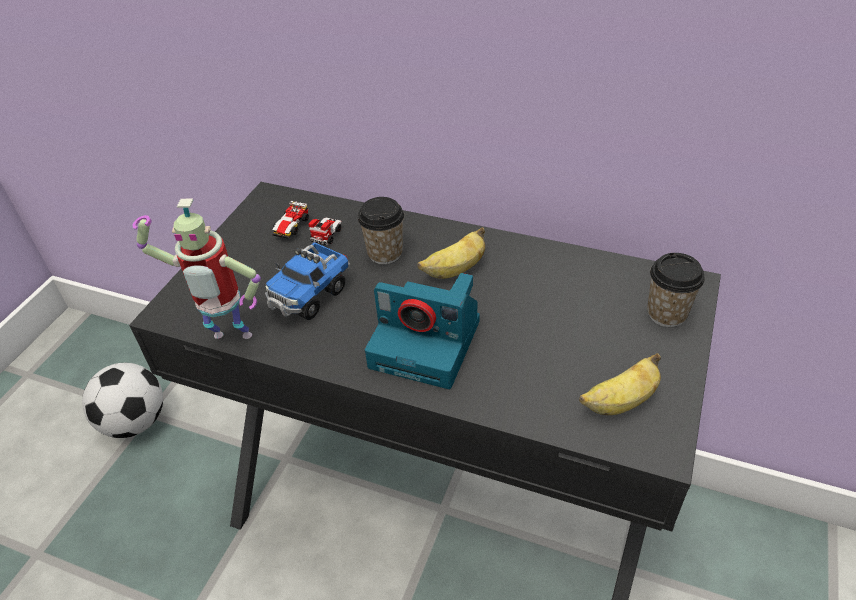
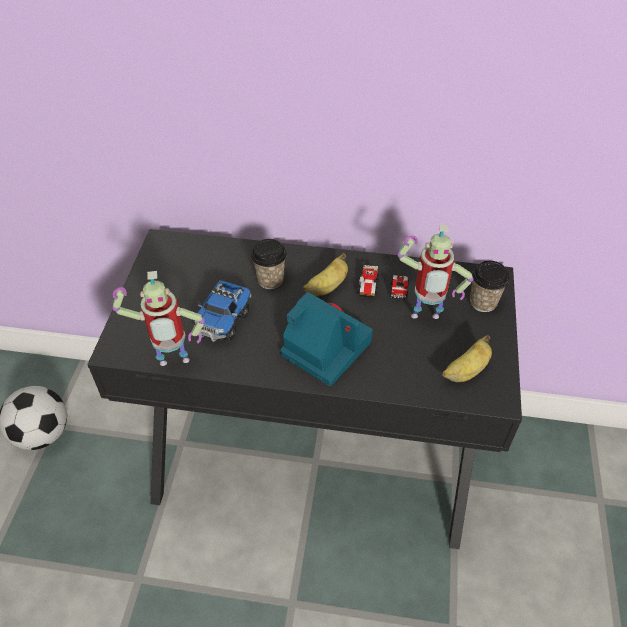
camera: 15 degrees left, 5 degrees up
(308, 232) = (204, 269): toy car -> toy car (382, 289)
(428, 343) = (324, 347): camera -> camera turned 150 degrees counterclockwise
(576, 325) = (424, 319): none -> toy robot

